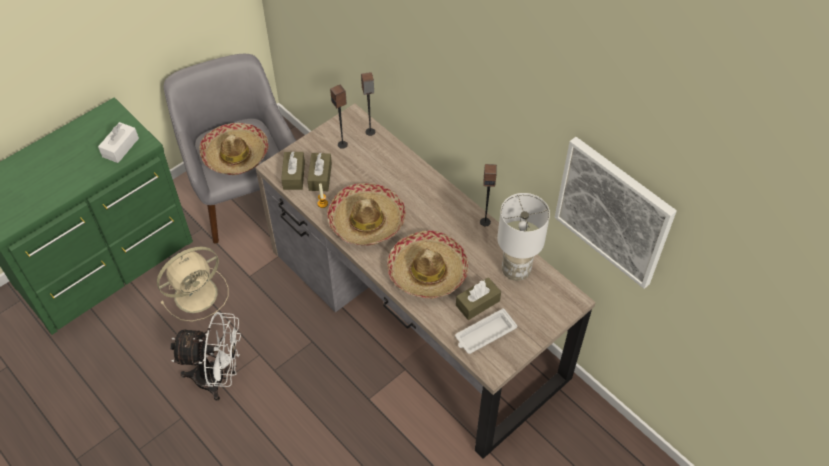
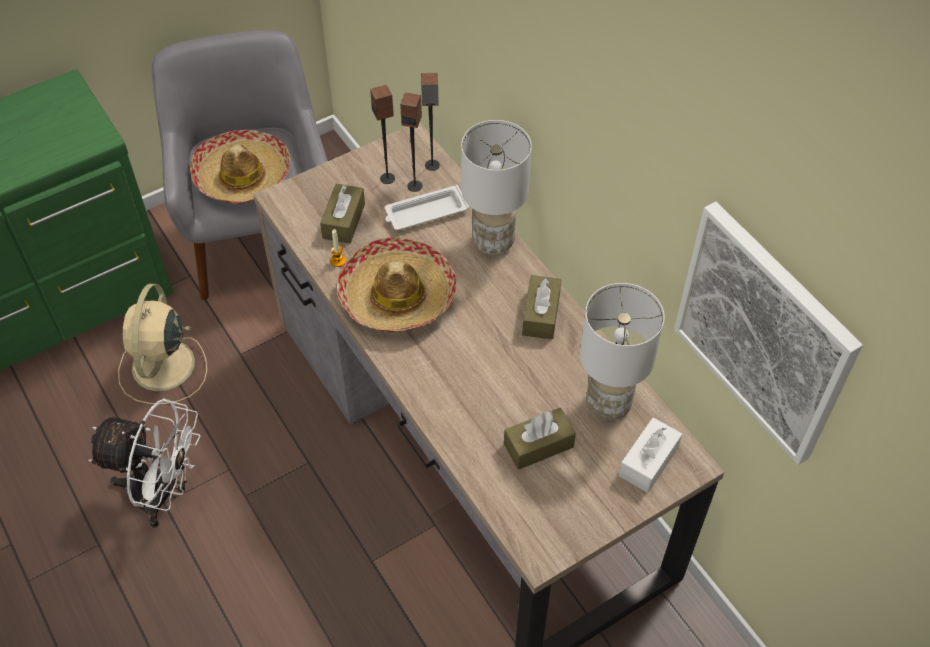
camera: 10 degrees right, 0 degrees up
(120, 147) = (65, 140): white tissue box -> white tissue box (648, 461)
(197, 293) = (162, 368): beige fan -> beige fan turned 120 degrees clockwise
(294, 175) = (306, 214): brown tissue box -> brown tissue box (541, 314)
(420, 177) = (492, 242): none -> white table lamp
(427, 271) = (472, 385): hat -> none
(484, 334) = (539, 496): white tray -> white tray (425, 213)
(485, 222) = (576, 322): speaker -> speaker (415, 186)

